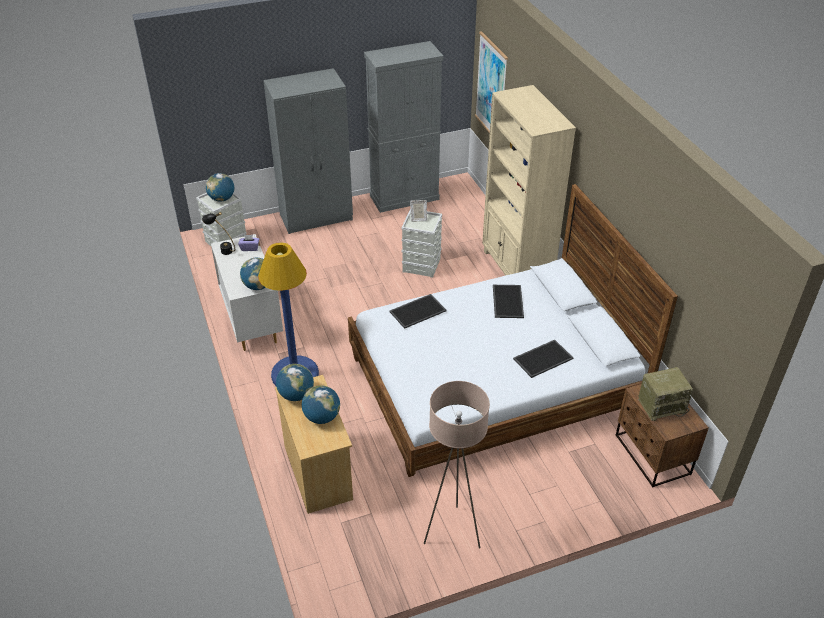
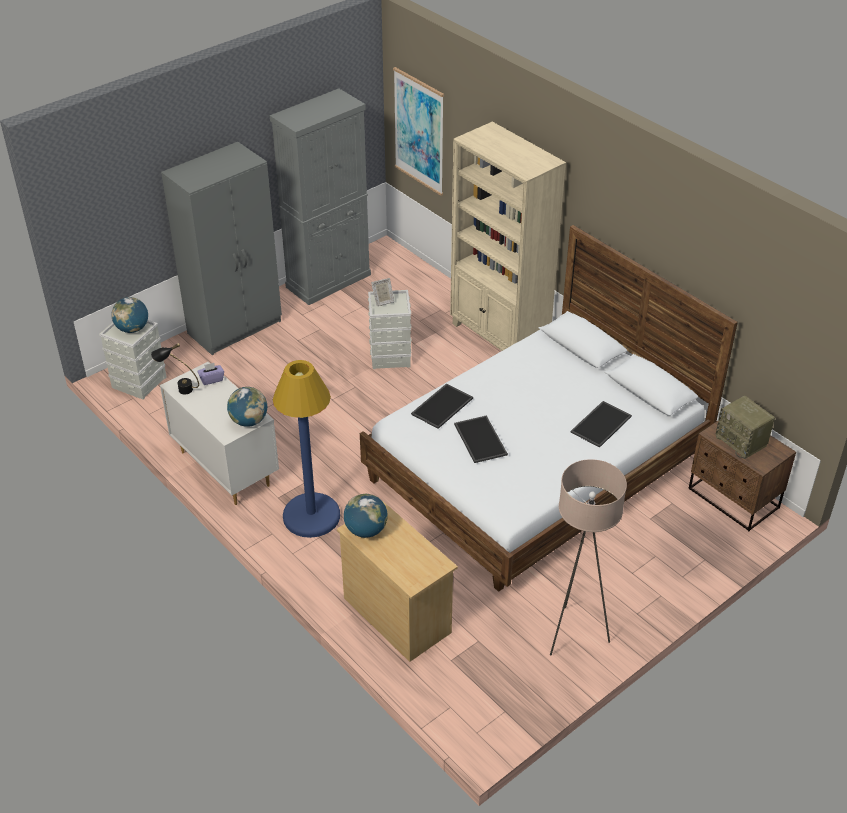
camera: 20 degrees left, 0 degrees up
(322, 417) = (408, 546): globe -> none
(507, 301) = (531, 372): tray -> tray (479, 439)
(662, 405) = (742, 441): radio -> radio turned 90 degrees clockwise

